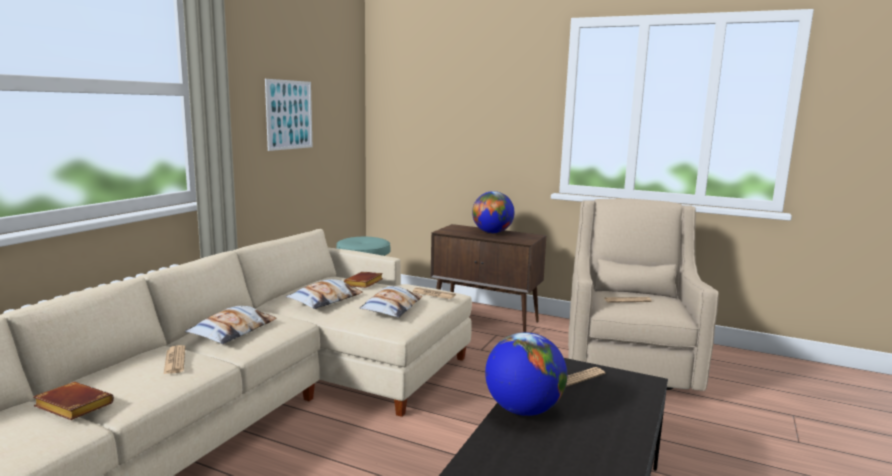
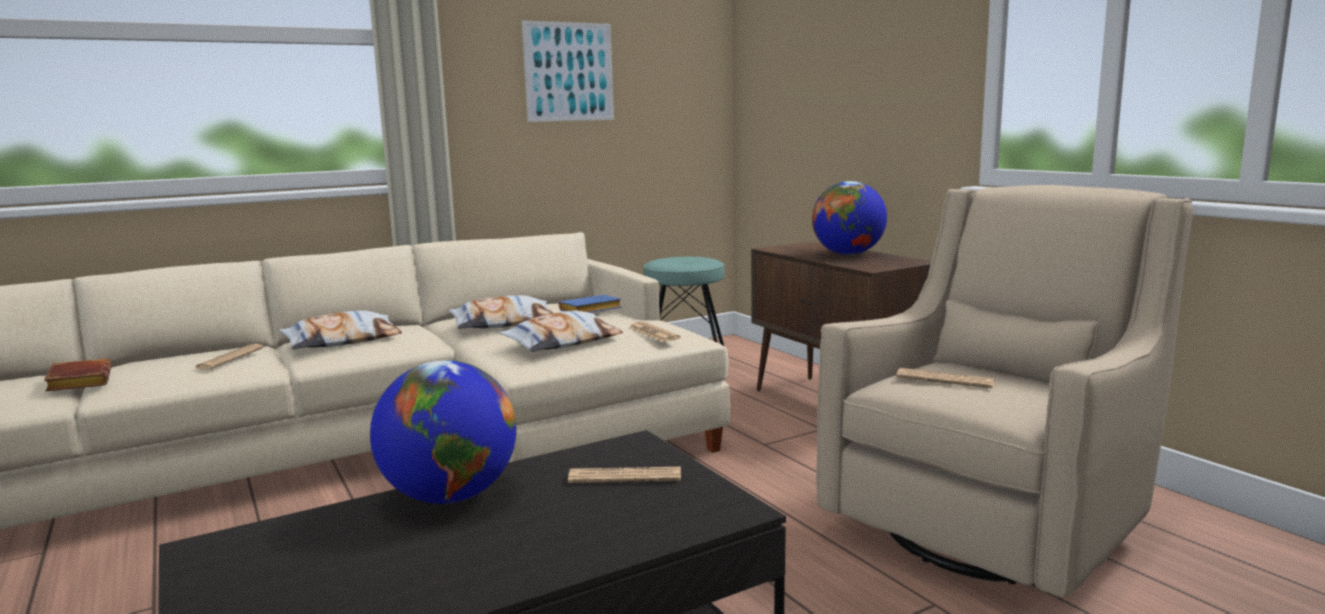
camera: 35 degrees right, 0 degrees up
(364, 284) = (589, 311): brown book -> blue book

